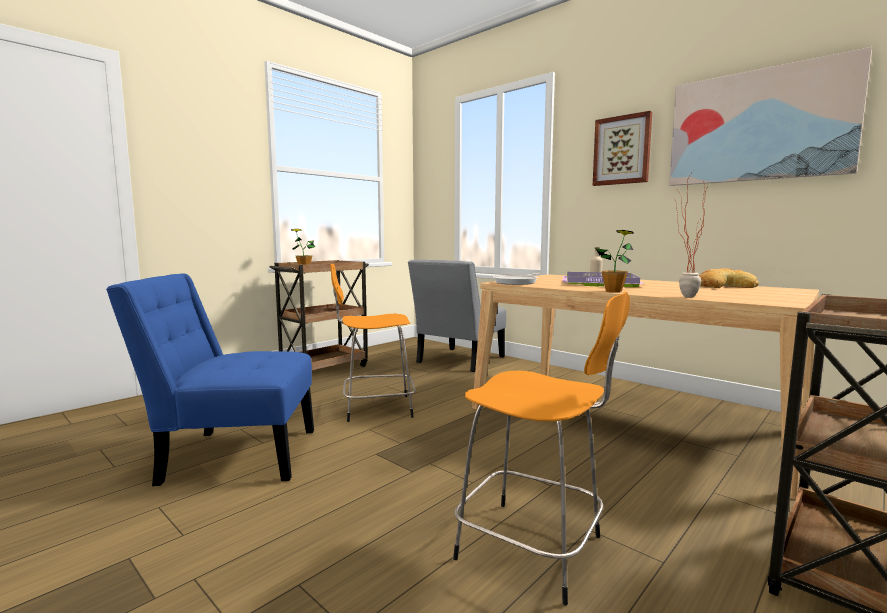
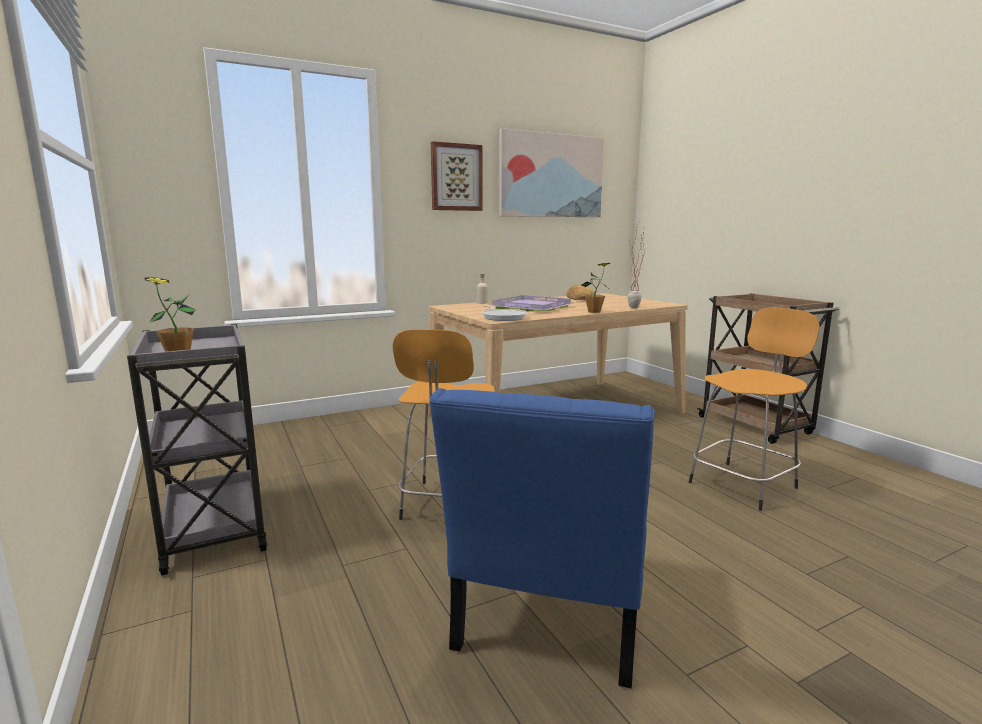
camera: 70 degrees left, 5 degrees up
(324, 368) = (214, 526): brown cart -> grey cart
(458, 361) = (321, 437): grey chair -> none

